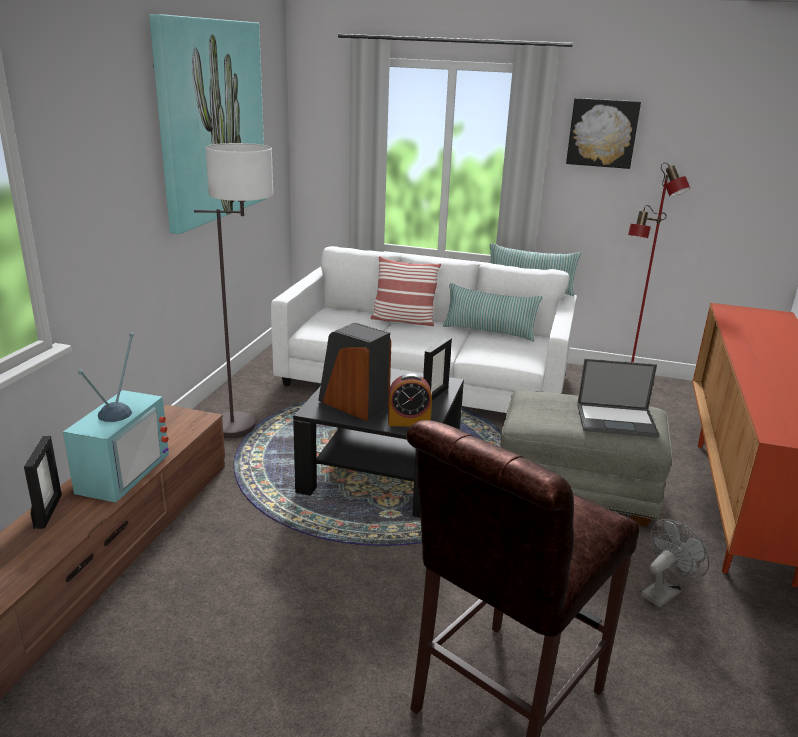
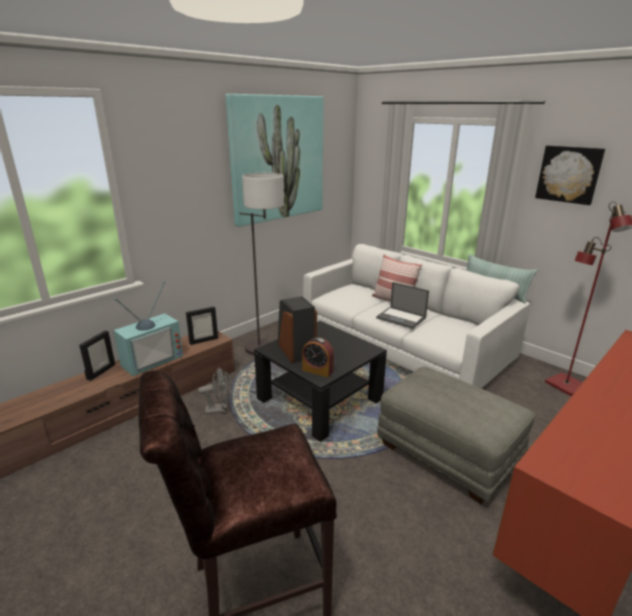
camera: 30 degrees right, 0 degrees up
(434, 395) = (354, 356): picture frame -> picture frame (203, 340)
(489, 331) = (448, 319): pillow -> none
(617, 420) = (474, 410): laptop -> laptop (401, 318)
(664, 591) = (450, 563): grey fan -> grey fan (220, 409)

